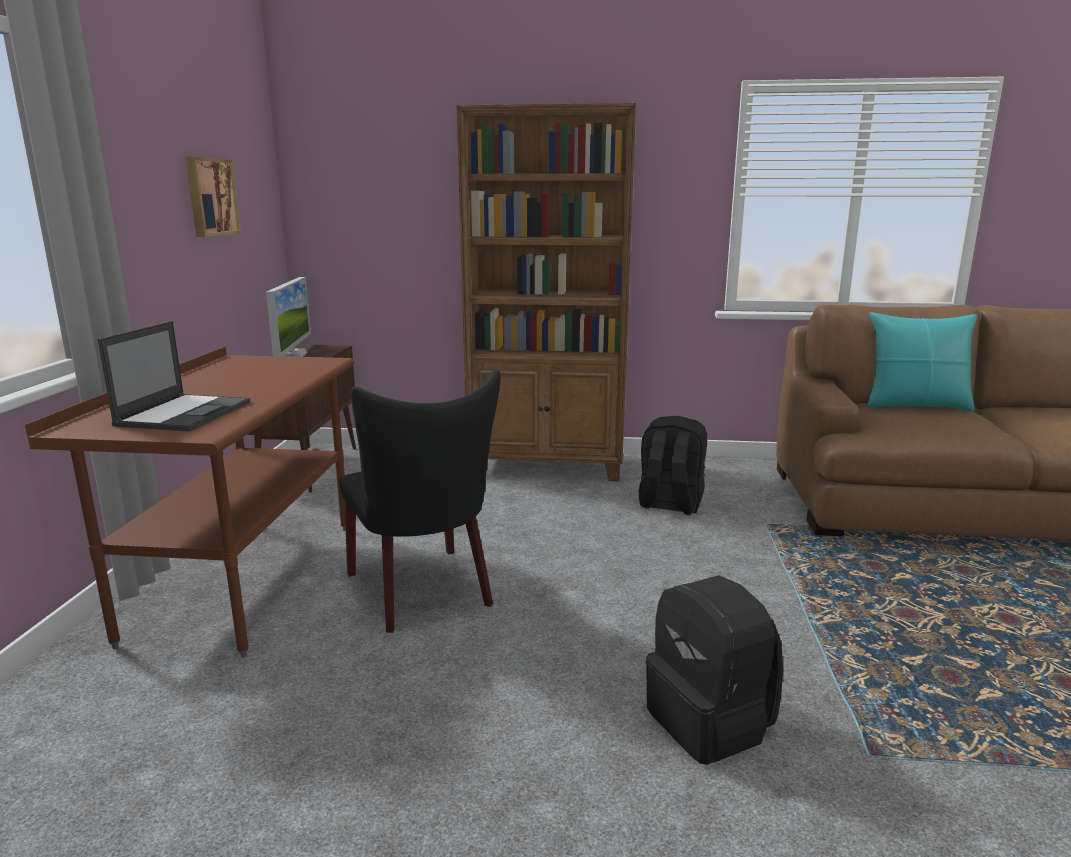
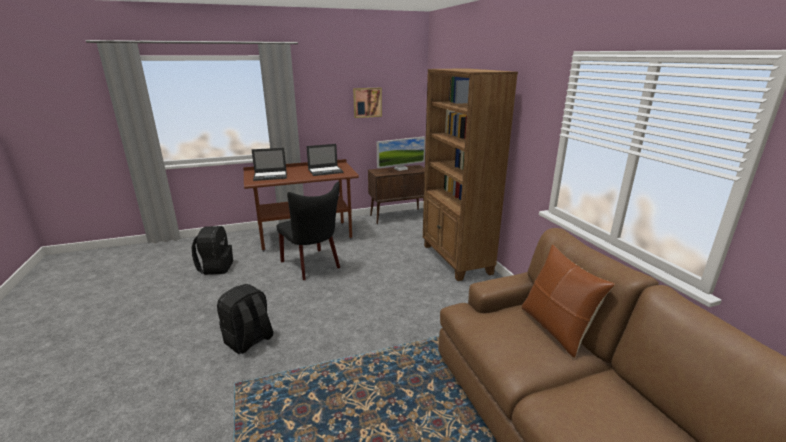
camera: 65 degrees right, 5 degrees up
(266, 372) = (326, 171): none -> laptop
(424, 593) = (313, 265): black chair -> black chair turned 75 degrees counterclockwise
(669, 504) = (441, 300): black backpack -> black backpack (216, 267)
(915, 405) = (555, 329): turquoise pillow -> brown pillow

